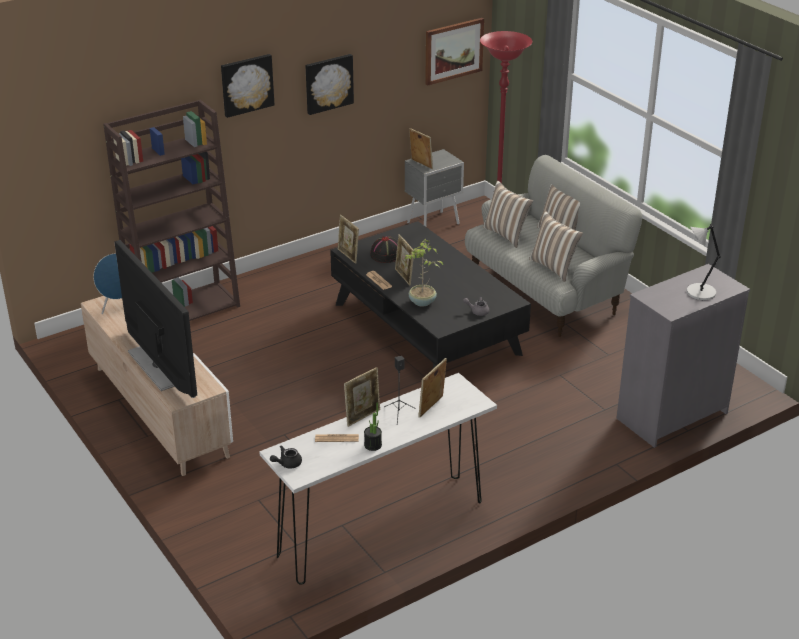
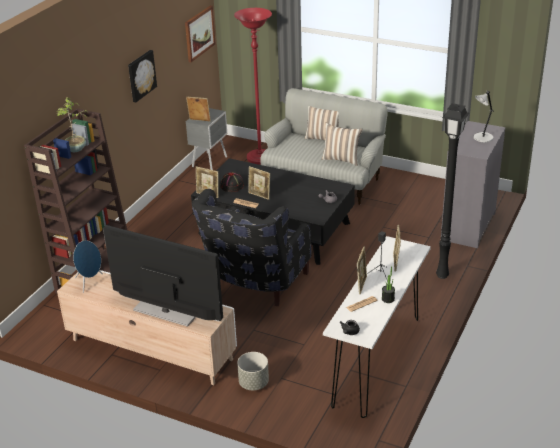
camera: 30 degrees left, 0 degrees up
(224, 492) = (254, 383): none -> grey planter
(246, 84) = (98, 89): picture -> none
(336, 384) = (254, 285): none -> black armchair
(422, 302) = (288, 207): potted plant -> potted plant (75, 149)
(506, 234) = (291, 149): pillow -> none
(569, 464) = (442, 276): none -> black floor lamp

